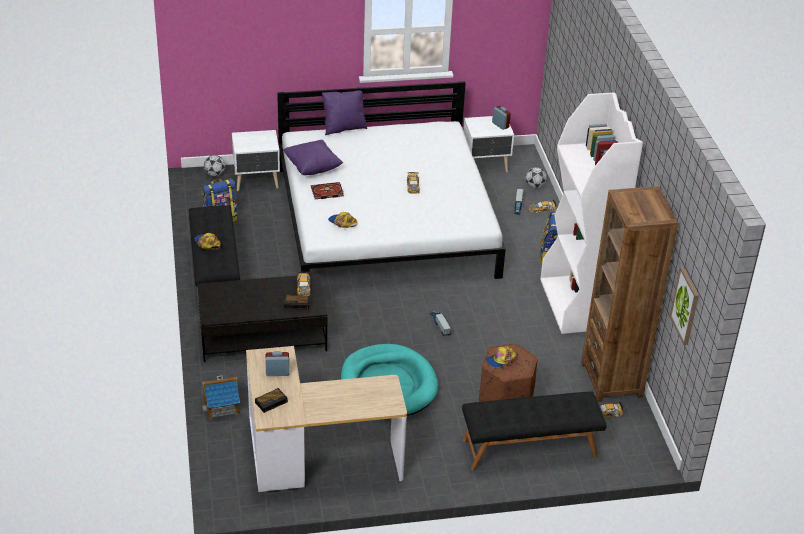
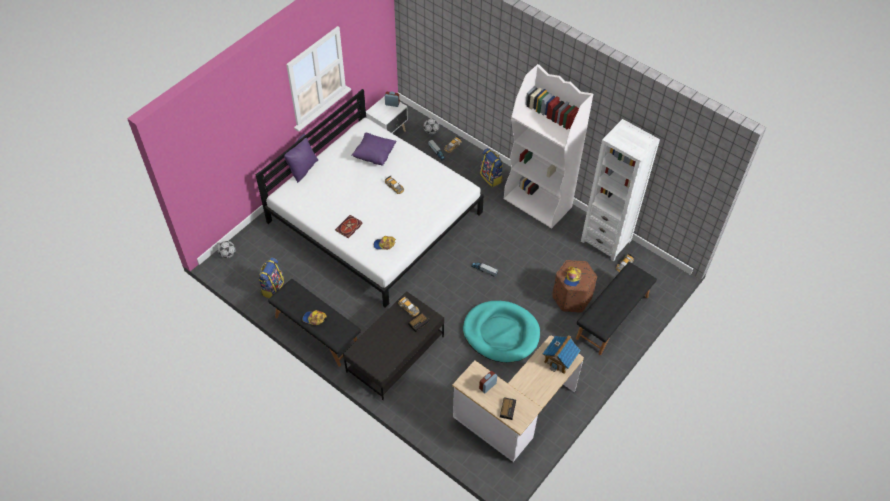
camera: 40 degrees left, 15 degrees up
(221, 406) = (428, 422): toy house -> toy house (560, 359)
(257, 181) = (262, 241): white nightstand -> none
(312, 168) = (319, 214): purple pillow -> purple pillow (374, 155)
(612, 380) = (606, 241): brown bookcase -> white bookcase
(685, 305) = (680, 185): picture -> none

